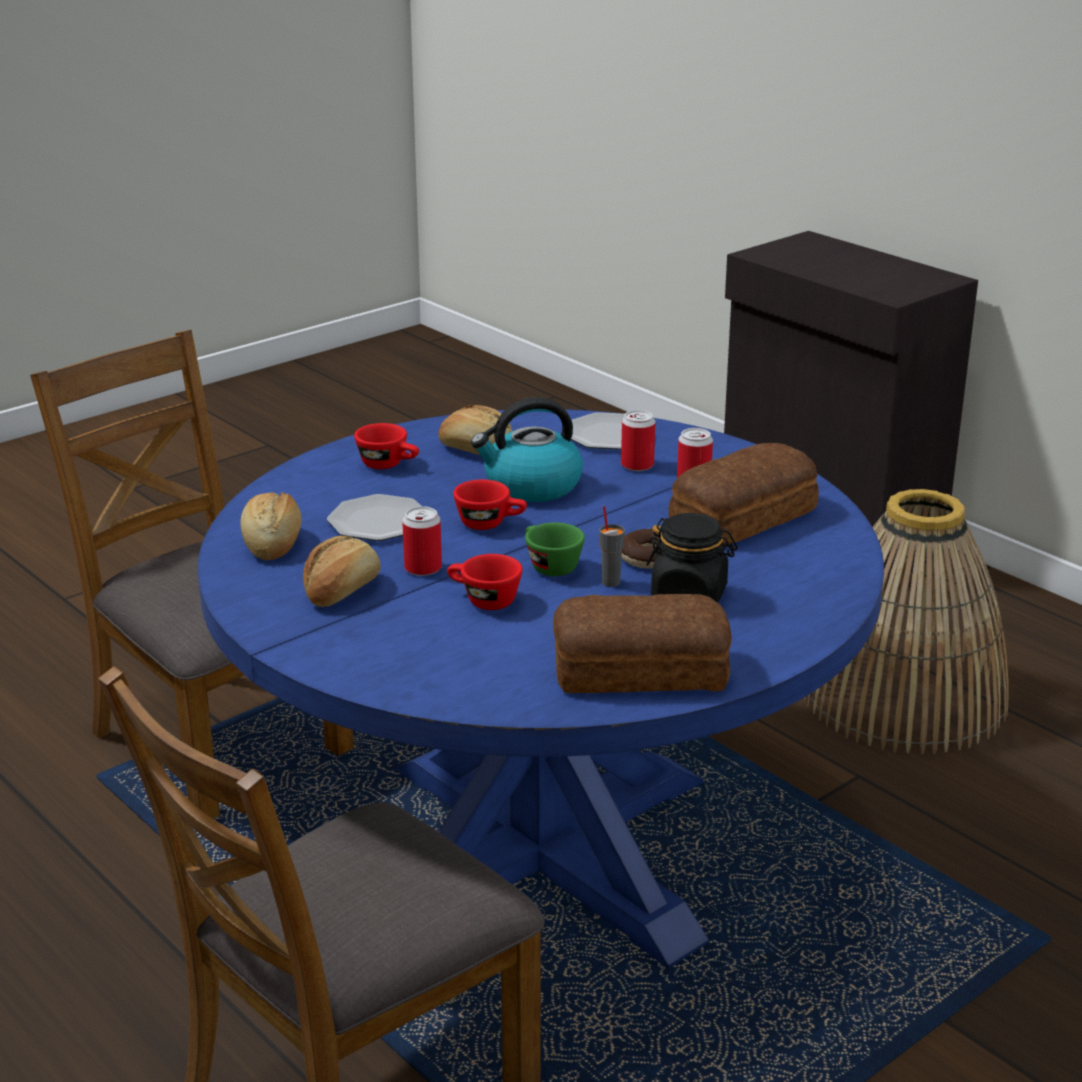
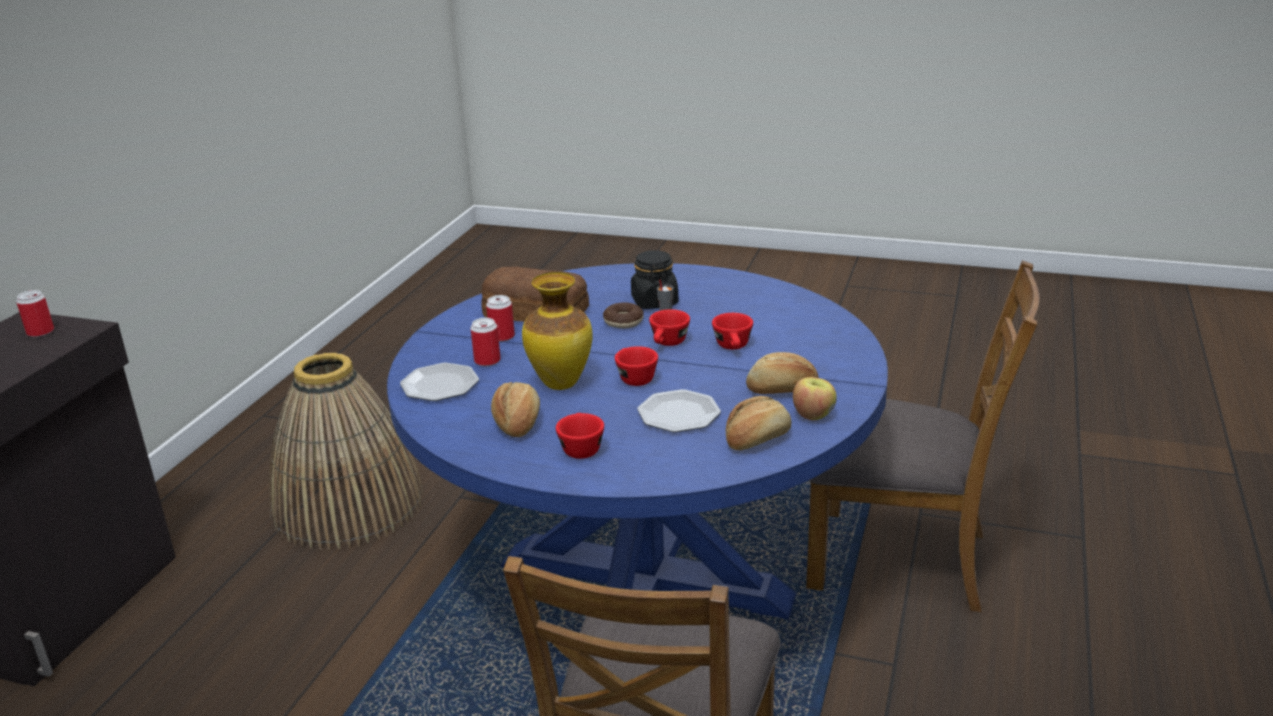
camera: 120 degrees left, 0 degrees up
(265, 586) = (813, 415): none -> apple
(423, 568) = (721, 376): can -> can (40, 332)
(531, 486) = (561, 383): kettle -> vase
(548, 565) = (668, 344): green cup -> red cup
(637, 669) = (746, 293): bread -> none

